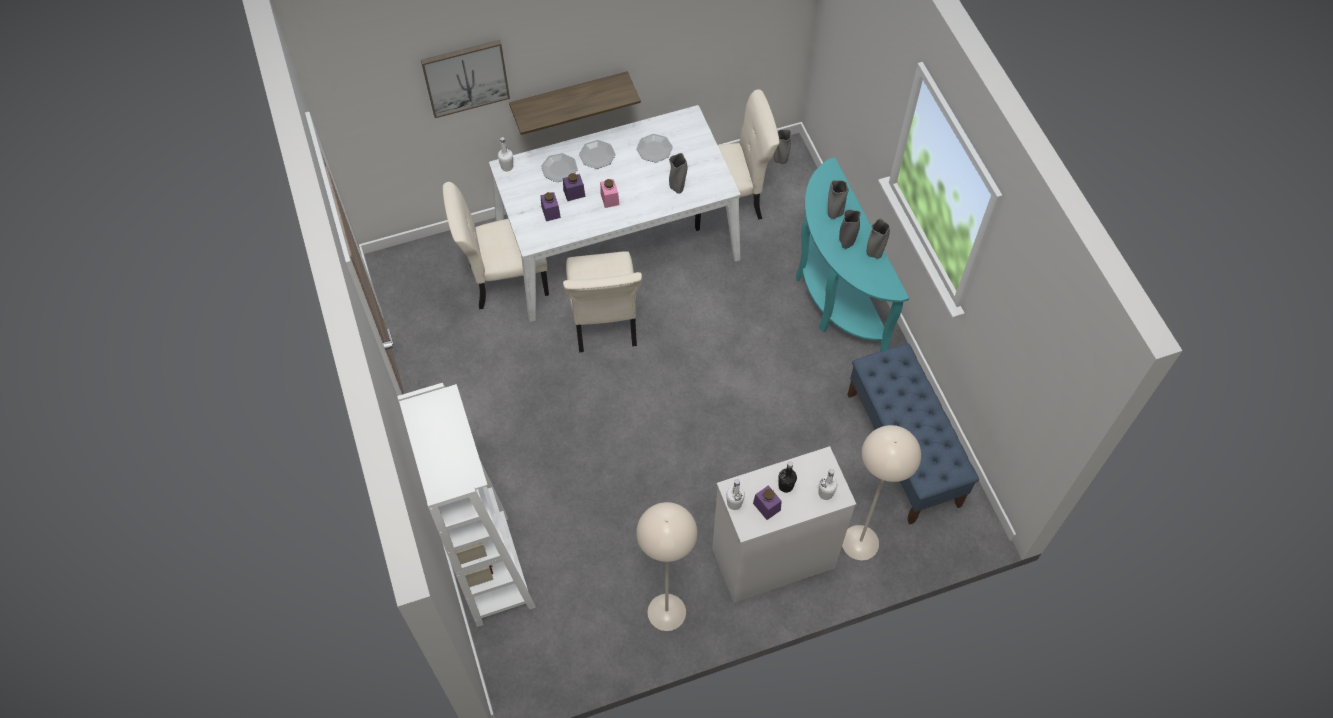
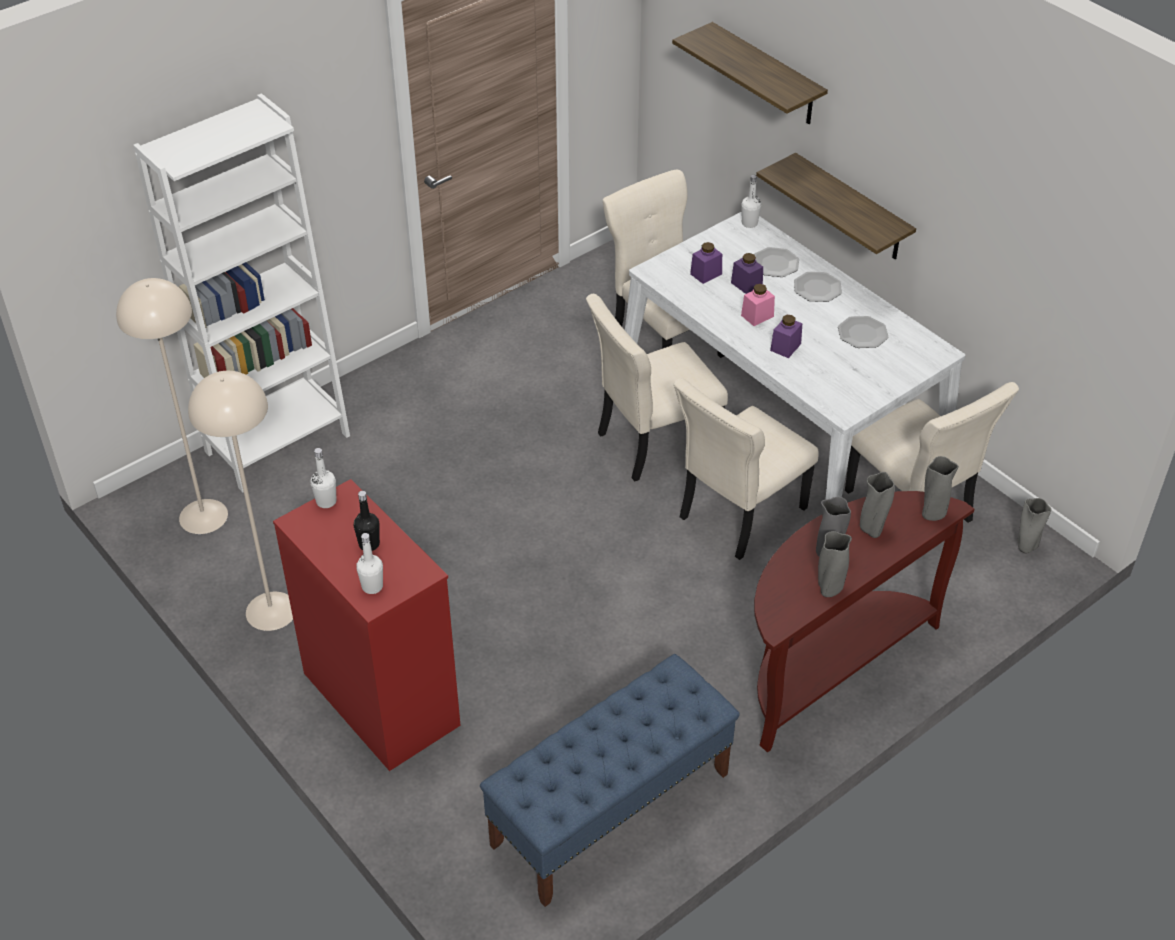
camera: 70 degrees right, 15 degrees down
(465, 77) = (766, 75): picture -> shelf
(677, 188) = (814, 369): grey vase -> grey vase (932, 514)
(692, 297) = (738, 515): none -> beige chair
(766, 506) = (331, 533): purple jar -> purple jar (785, 347)
(772, 559) = (380, 698): white dresser -> red dresser
(834, 295) = (830, 665): turquoise console table -> brown console table
(860, 542) = (438, 791): beige floor lamp -> beige floor lamp (203, 516)

